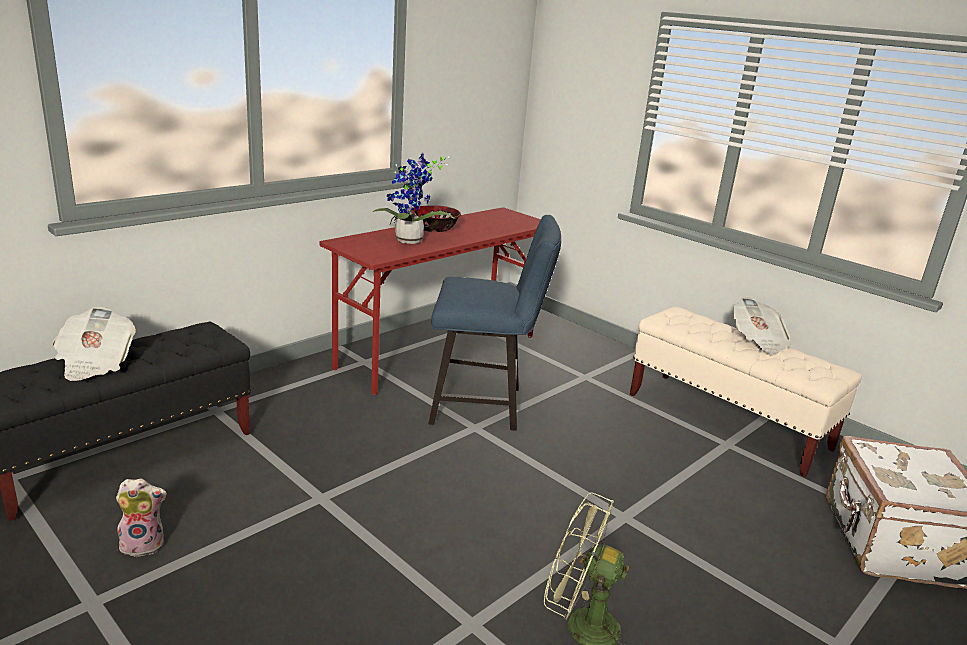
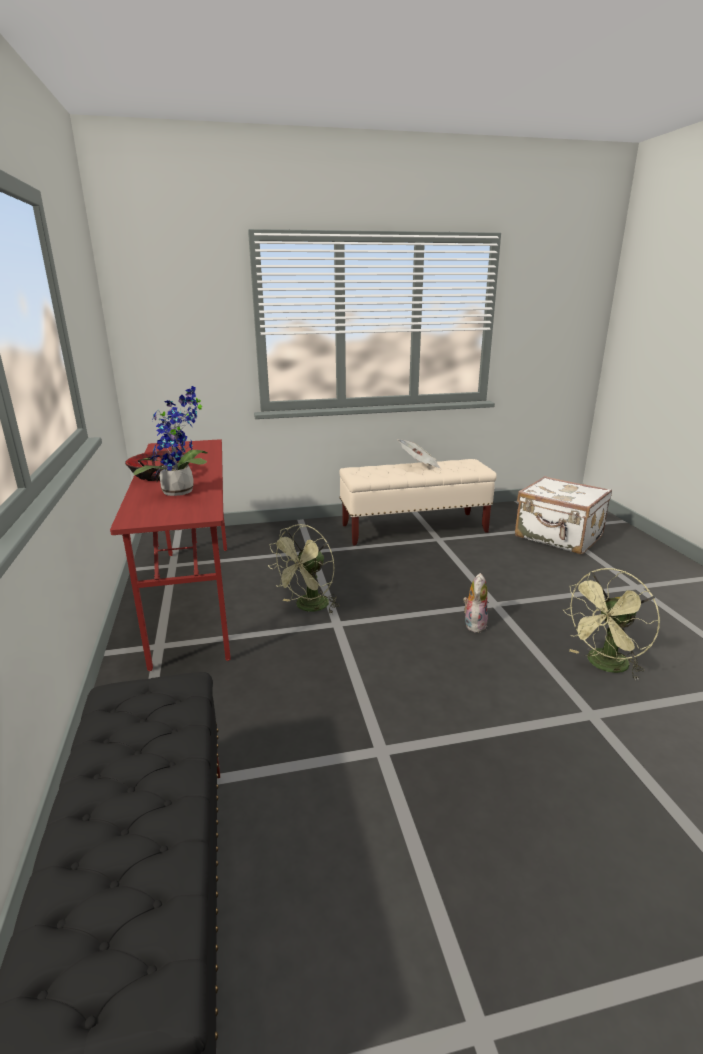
camera: 55 degrees left, 0 degrees up
(95, 363) = (120, 827): newspaper -> none
(144, 544) = (382, 939): plush toy -> plush toy (474, 624)
(484, 405) = (308, 607): blue chair -> green fan

